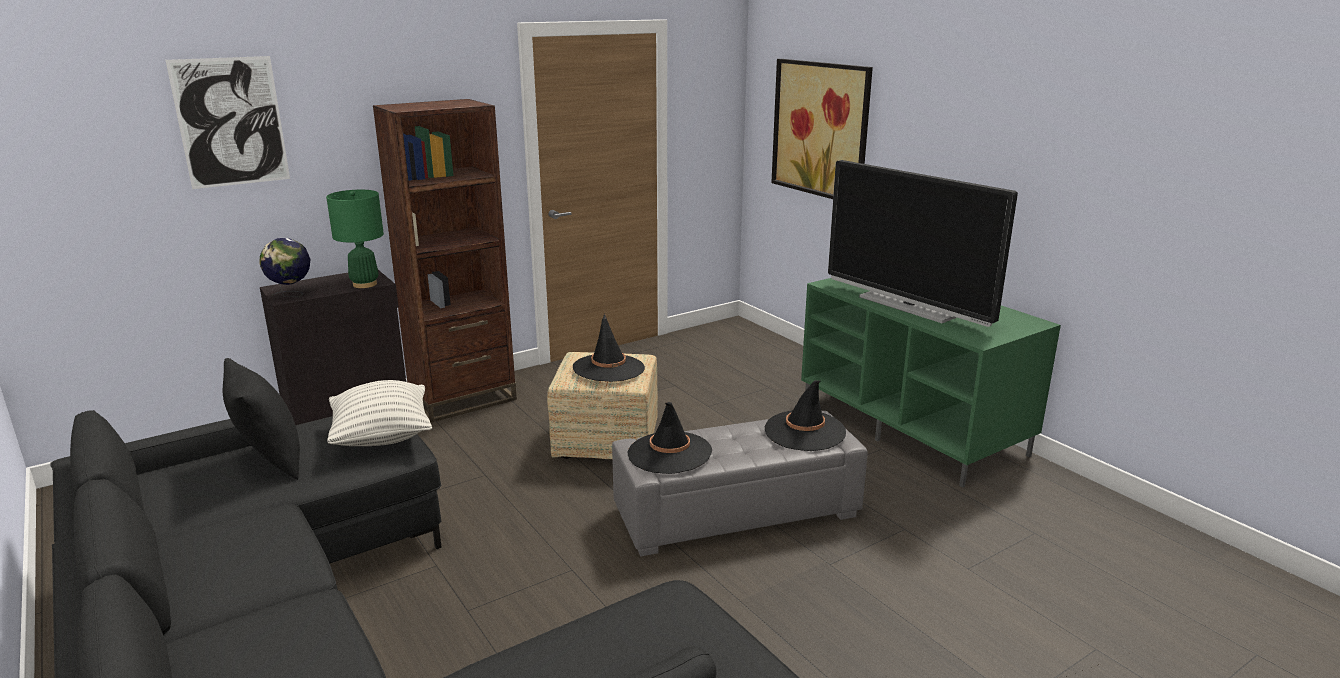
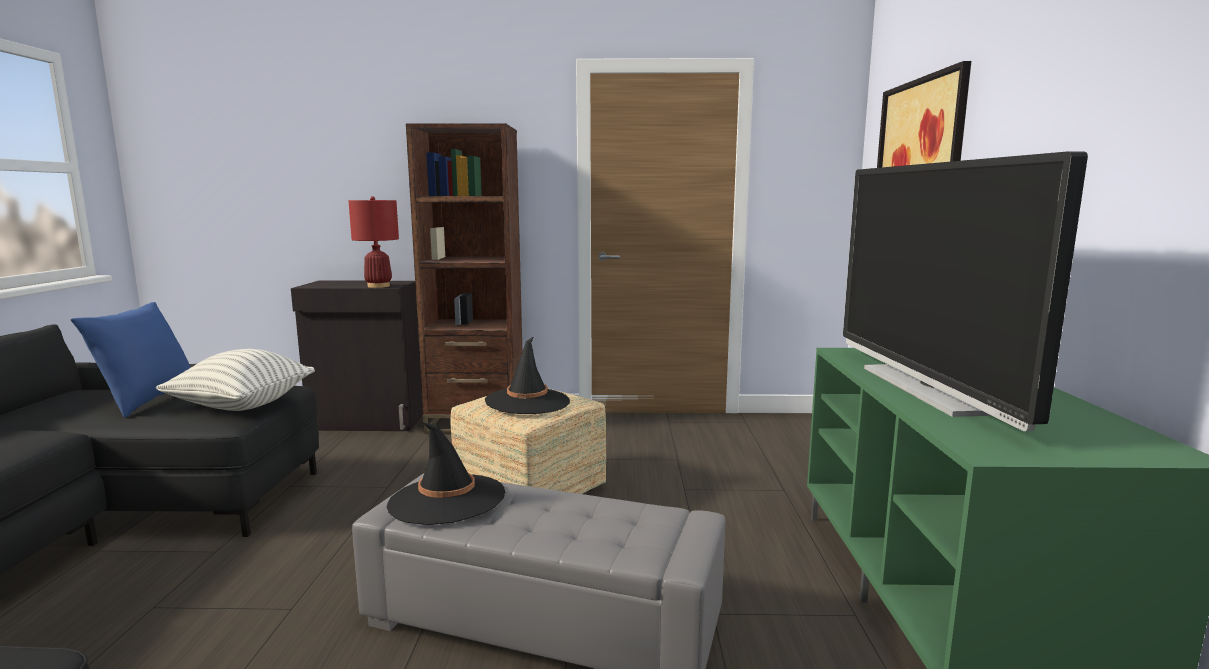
camera: 35 degrees right, 10 degrees down
(231, 122) = (311, 138): picture -> none
(270, 461) = (146, 401): black pillow -> blue pillow
(291, 295) = (317, 285): globe -> none
(364, 284) = (378, 286): green table lamp -> red table lamp
(804, 431) = (644, 529): black hat -> none

